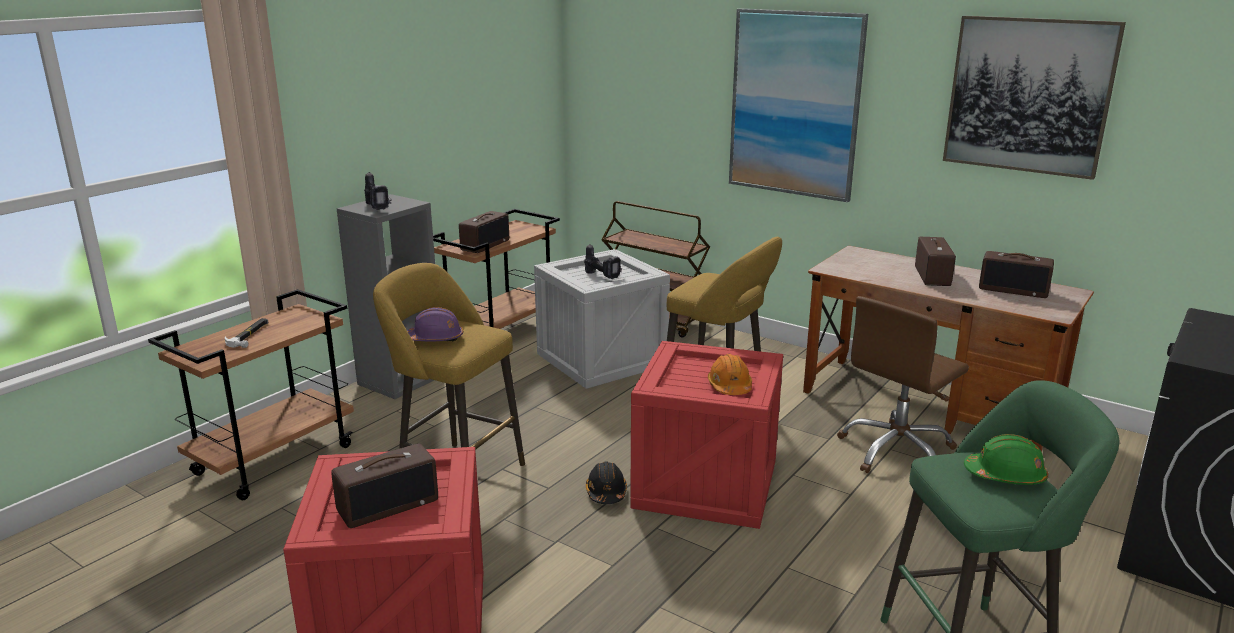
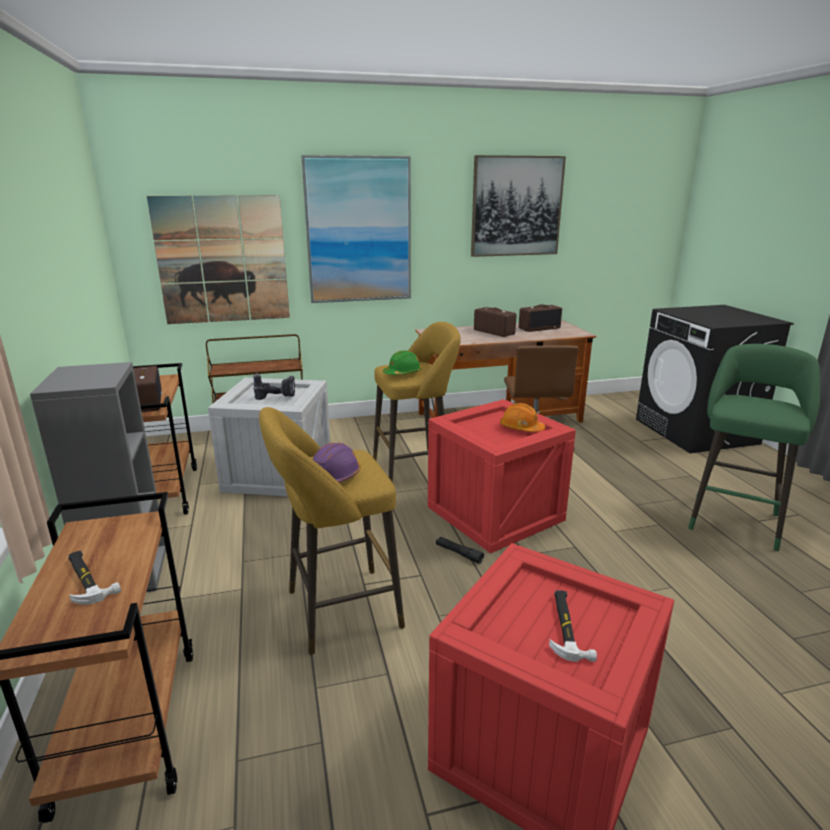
camera: 50 degrees left, 0 degrees up
(378, 208) = (87, 379): power drill -> none
(388, 505) = (567, 627): radio -> hammer
(606, 493) = (459, 554): black hard hat -> black flashlight
(651, 119) = (222, 260): none -> picture
(1005, 476) = (760, 402): green hard hat -> green hard hat (403, 373)

